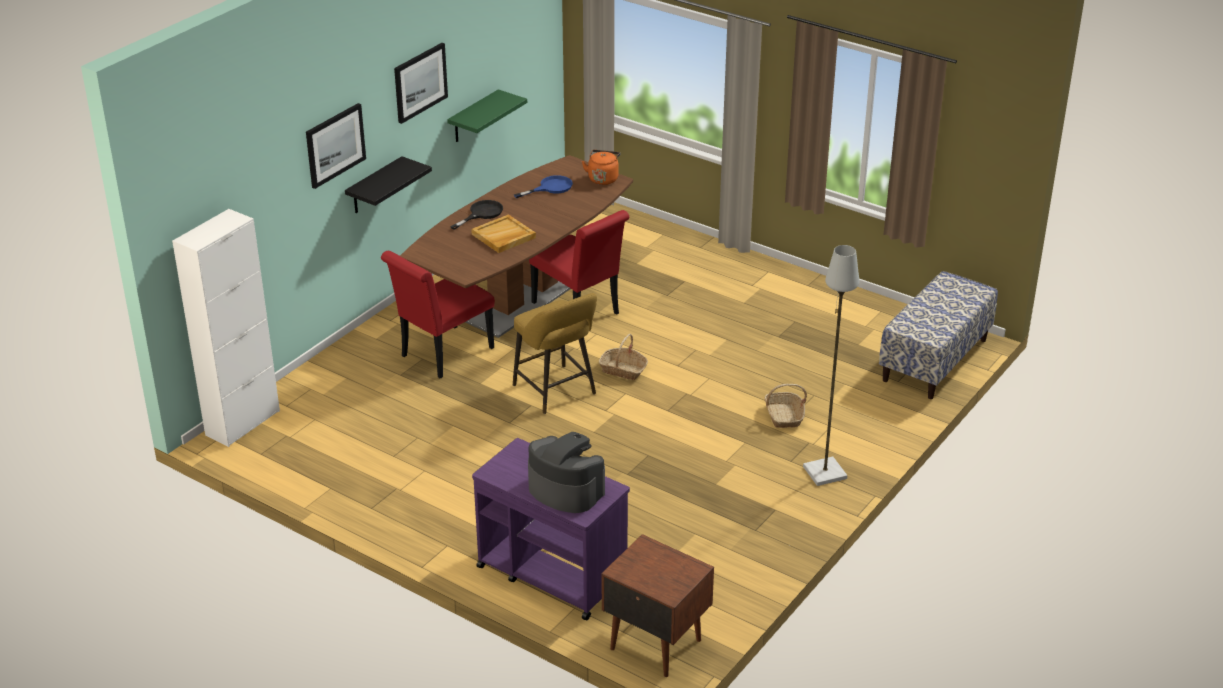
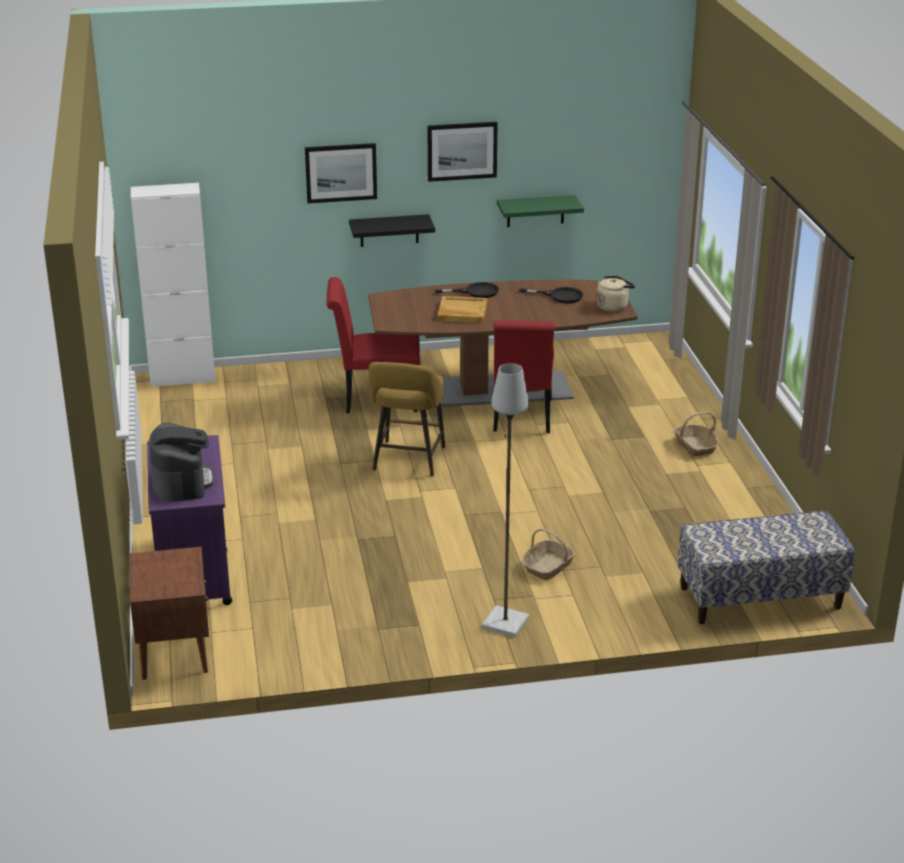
camera: 45 degrees right, 5 degrees down
(550, 188) = (560, 296): blue frying pan -> black frying pan
(603, 178) = (613, 306): orange kettle -> beige kettle
(623, 370) = (482, 471): basket -> basket (695, 446)

